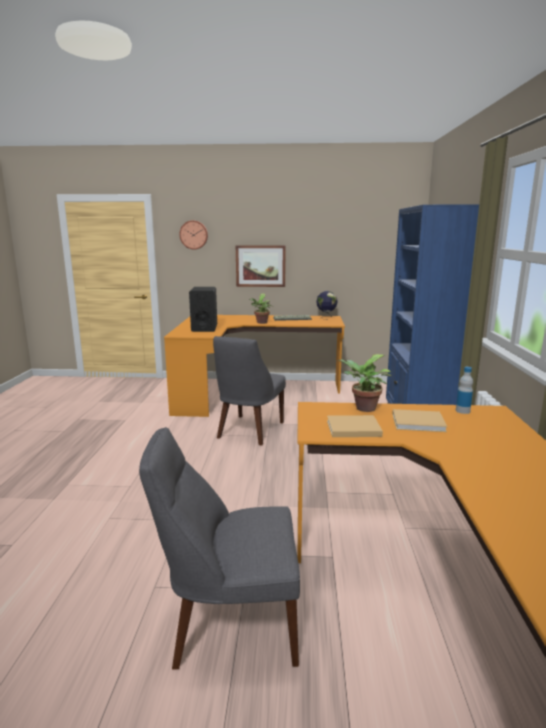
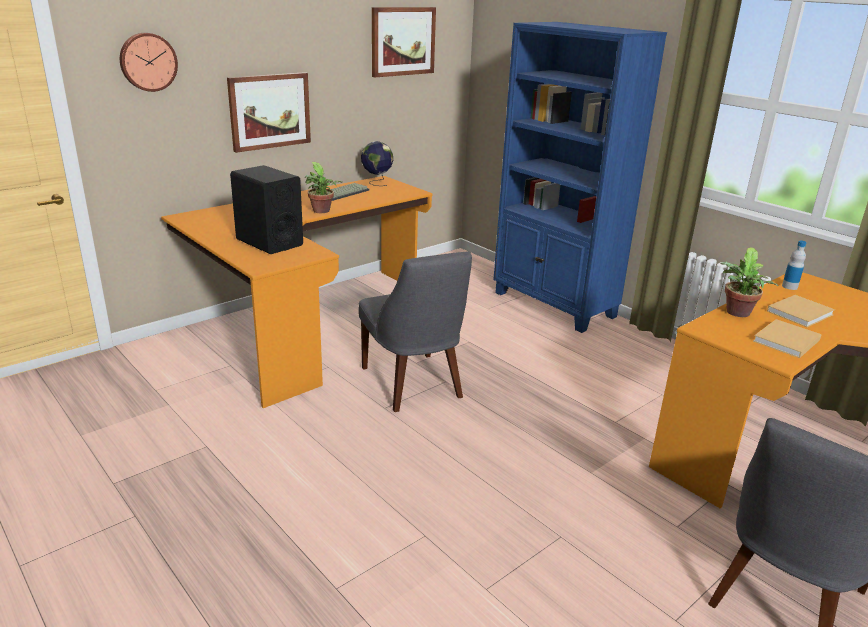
camera: 45 degrees left, 10 degrees up
(360, 229) = (402, 41): none -> picture

